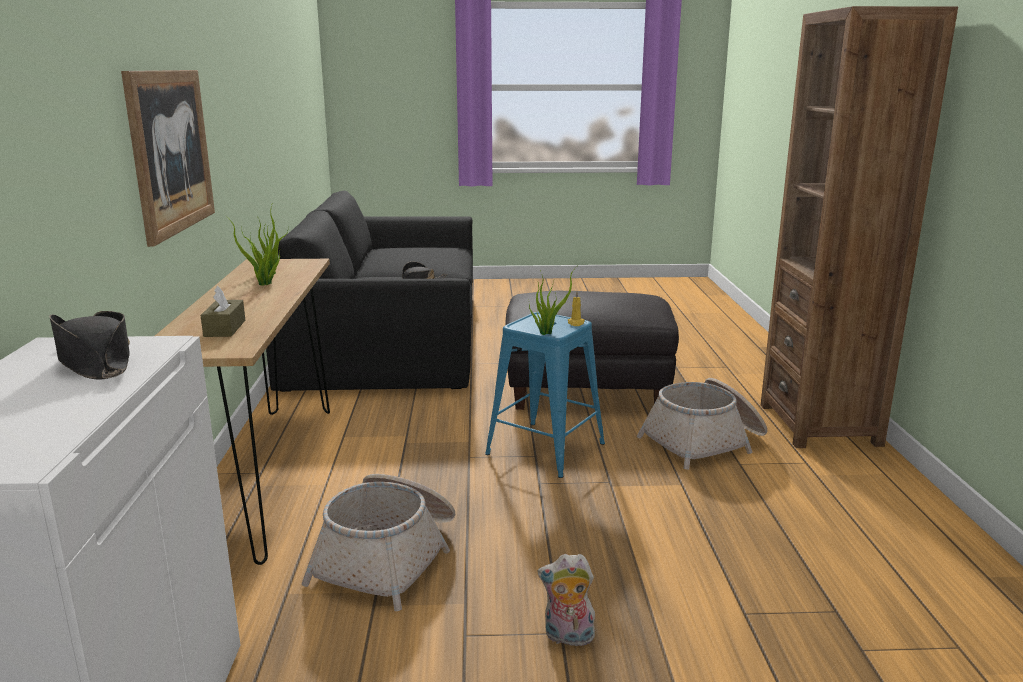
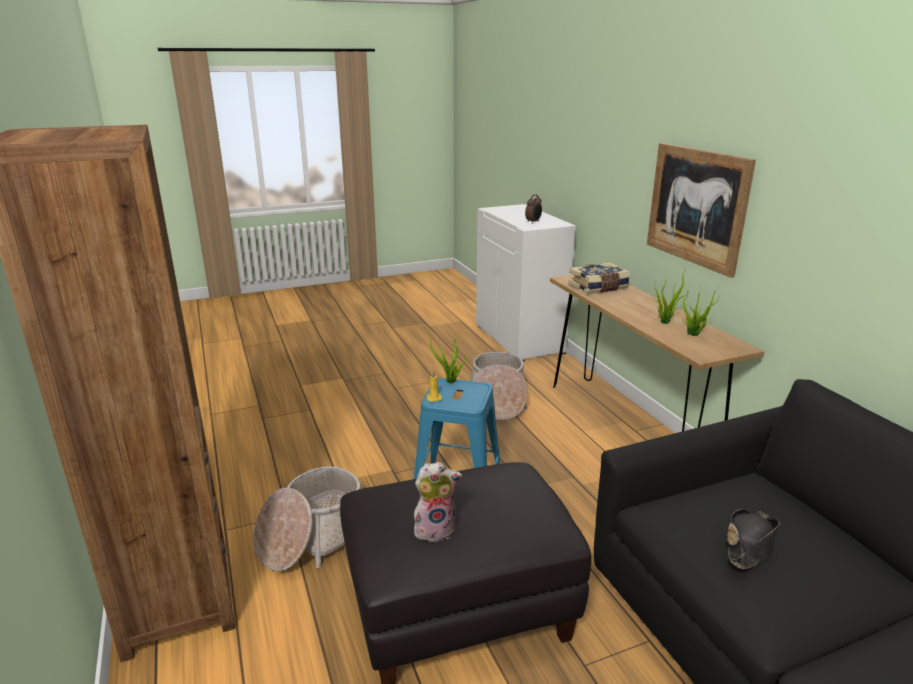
camera: 160 degrees right, 5 degrees up
(95, 361) = (533, 222): black hat -> alarm clock
(225, 328) = (599, 288): brown tissue box -> book
(567, 637) = (391, 387): plush toy -> plush toy (435, 529)

